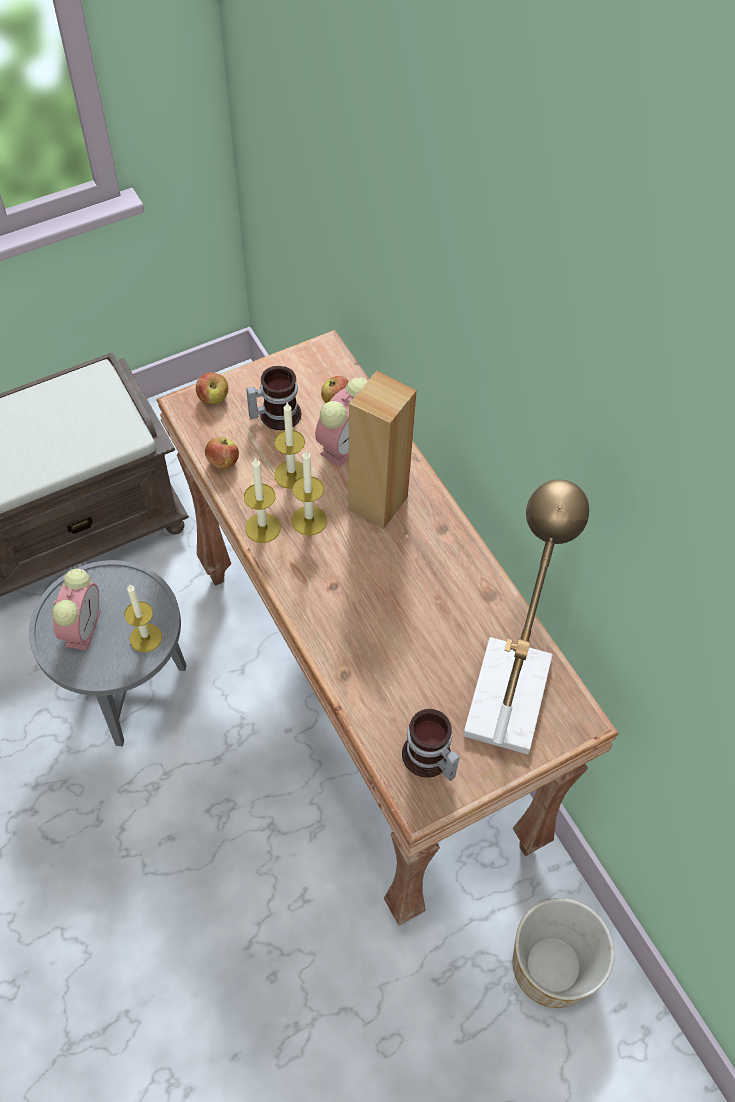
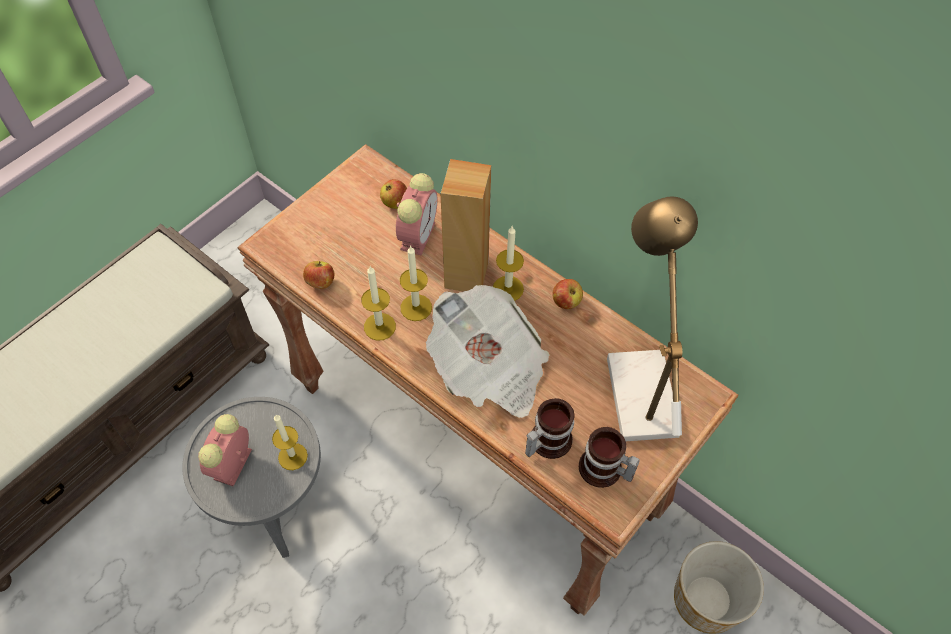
camera: 20 degrees left, 0 degrees up
(82, 626) = (232, 466): alarm clock -> alarm clock turned 150 degrees counterclockwise
(213, 398) = (288, 231): apple -> apple (566, 302)
(275, 414) = (347, 228): mug -> mug (546, 440)
(291, 474) = (384, 274): candle -> candle (508, 288)
(356, 610) = (489, 369): none -> newspaper

